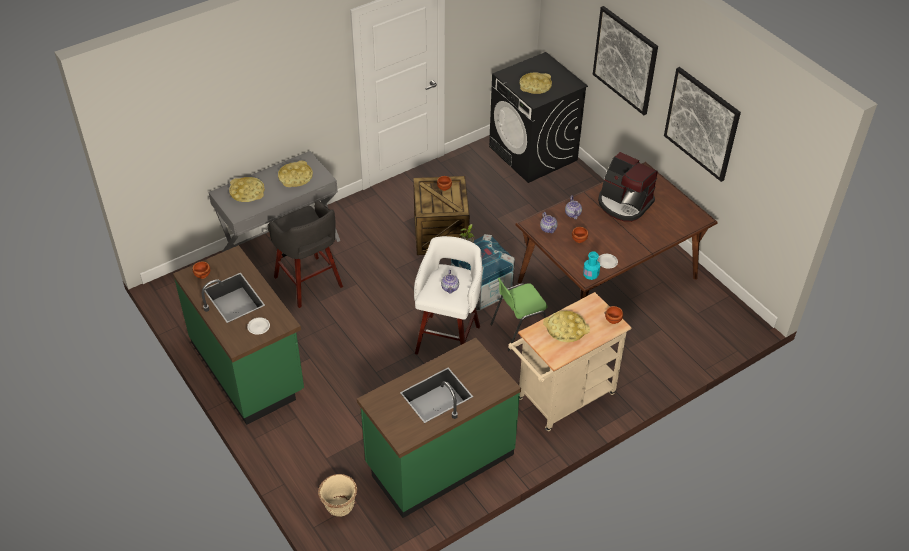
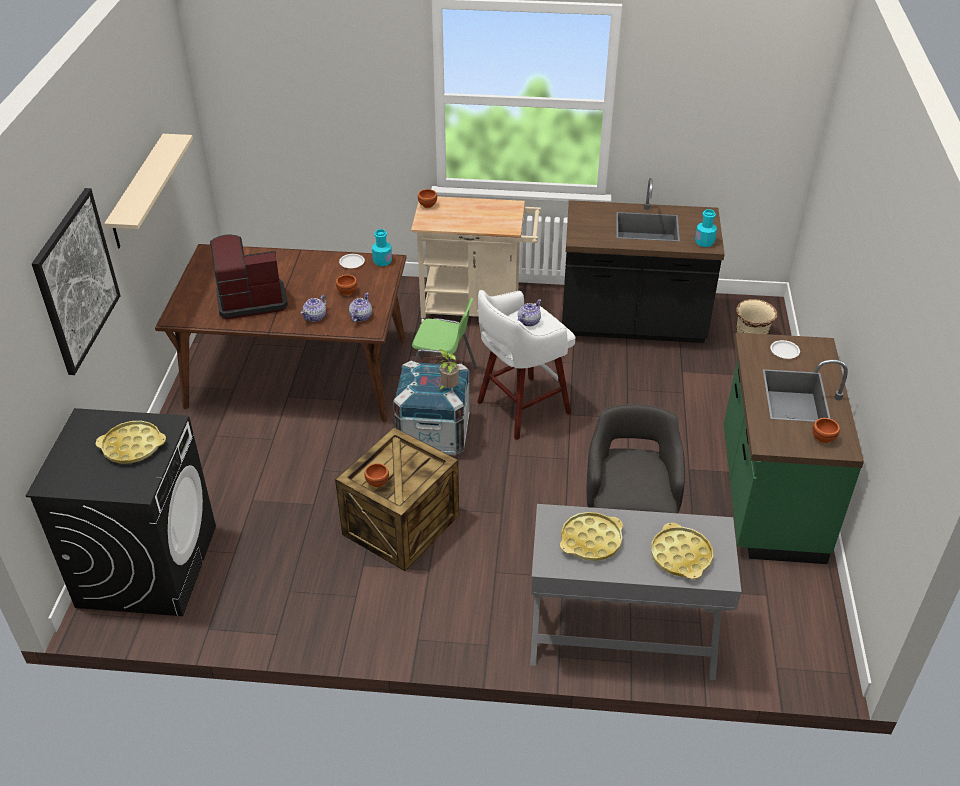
camera: 140 degrees left, 5 degrees down
(380, 402) = (704, 242): none -> turquoise bottle
(439, 460) = (632, 324): green counter -> black counter
(566, 329) = (476, 218): yellow tray -> none
(624, 203) = (251, 299): coffee machine -> coffee machine turned 90 degrees counterclockwise
(702, 123) = (139, 192): picture -> beige shelf

